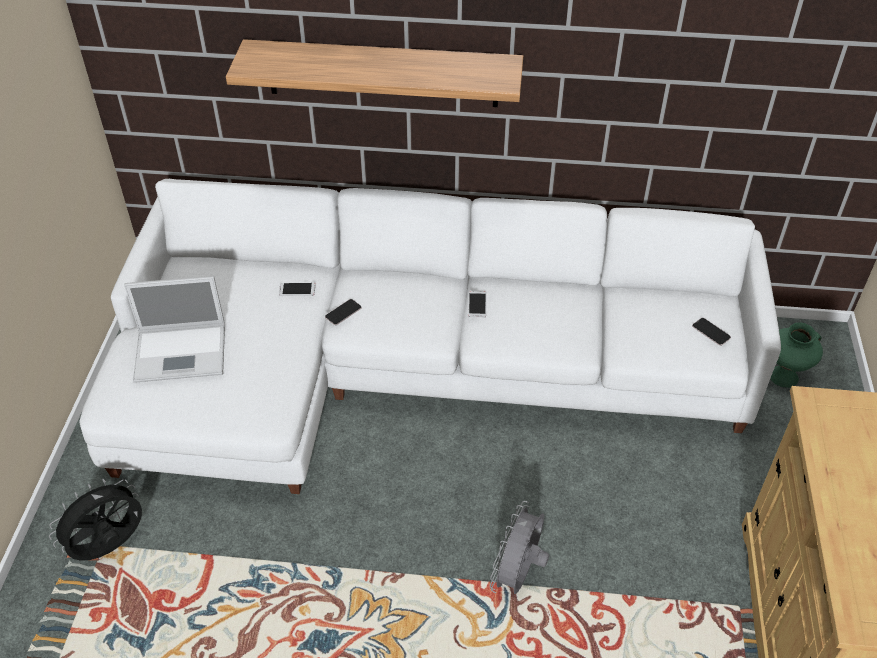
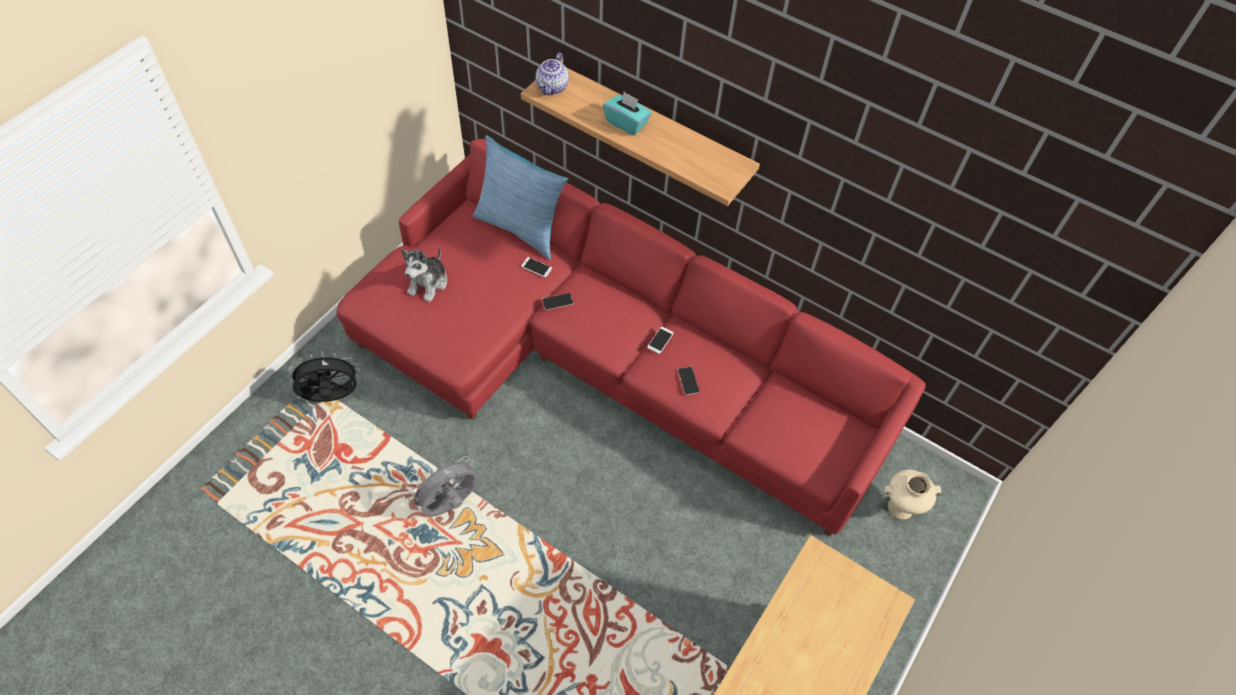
camera: 25 degrees right, 10 degrees up
(182, 352) = (428, 283): laptop -> plush toy
(252, 260) = (521, 227): none -> pillow
(258, 60) = (553, 87): none -> teapot
(362, 65) = (626, 123): none -> turquoise tissue box
(406, 370) = (605, 360): white sofa -> red sofa
(518, 575) = (584, 557): grey fan -> grey fan (450, 504)
(711, 332) = (827, 449): phone -> phone (688, 381)
(783, 377) = (900, 508): green vase -> beige vase

